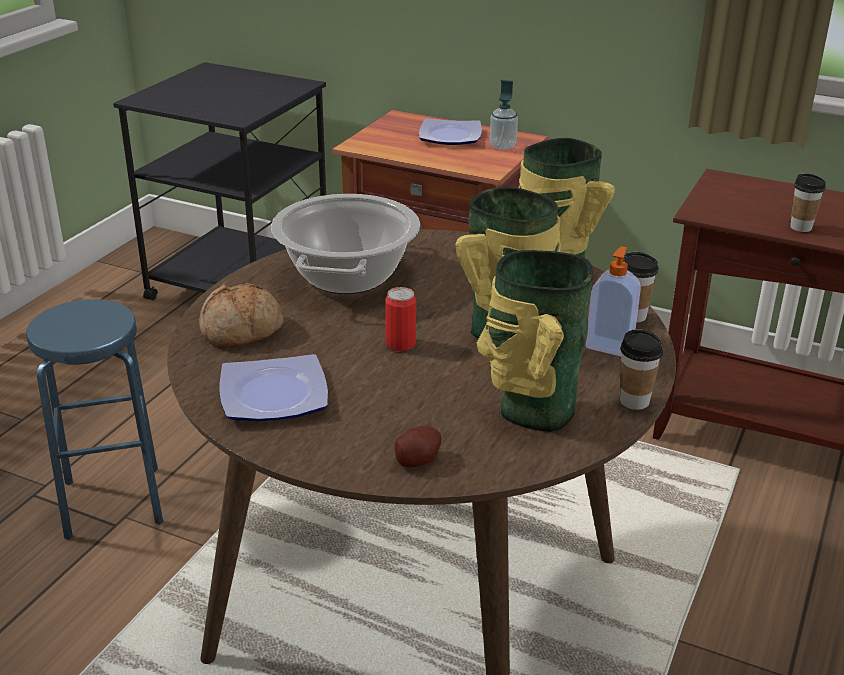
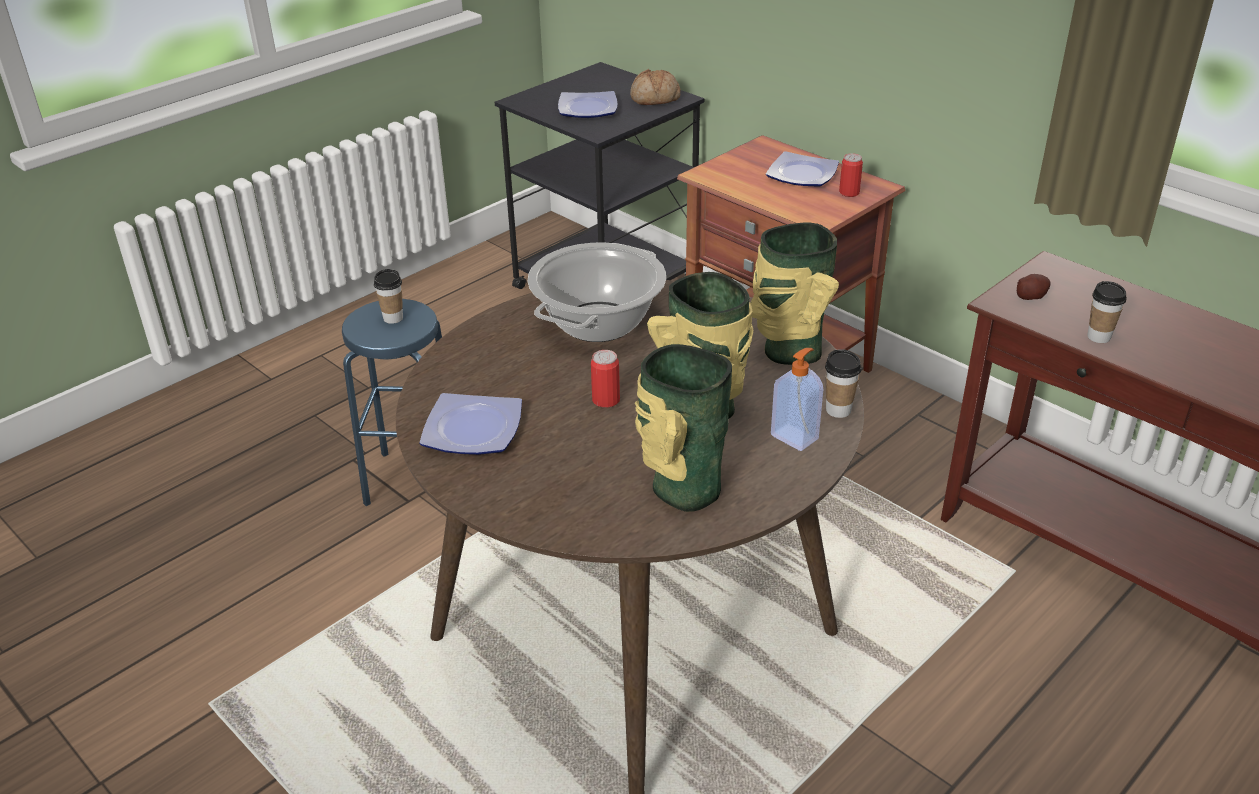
camera: 20 degrees right, 5 degrees up
(217, 100) = (589, 109): none -> plate
(242, 330) = (479, 363): bread -> bread (654, 99)
(418, 459) = (557, 513): potato -> potato (1031, 296)
(502, 146) = (849, 193): soap dispenser -> can
(634, 401) = (781, 497): cup -> cup (393, 318)

